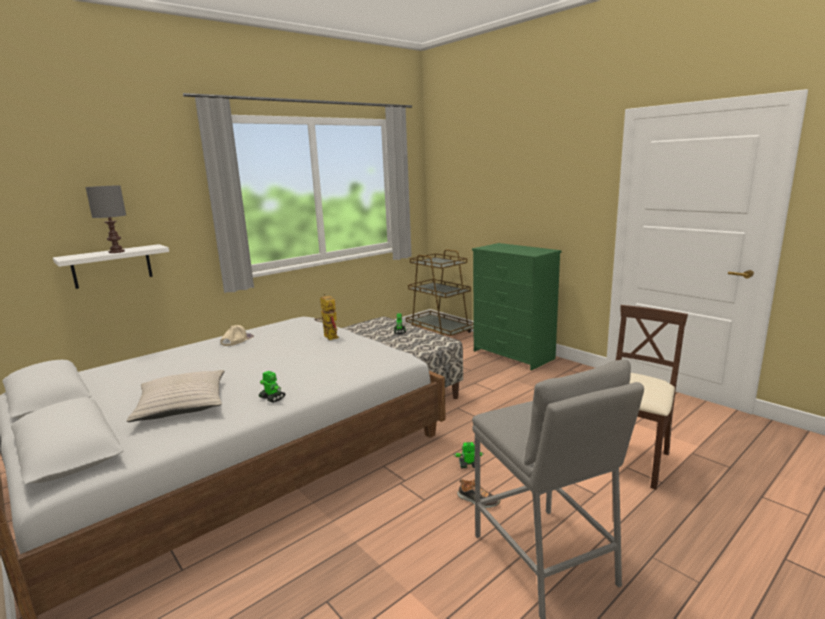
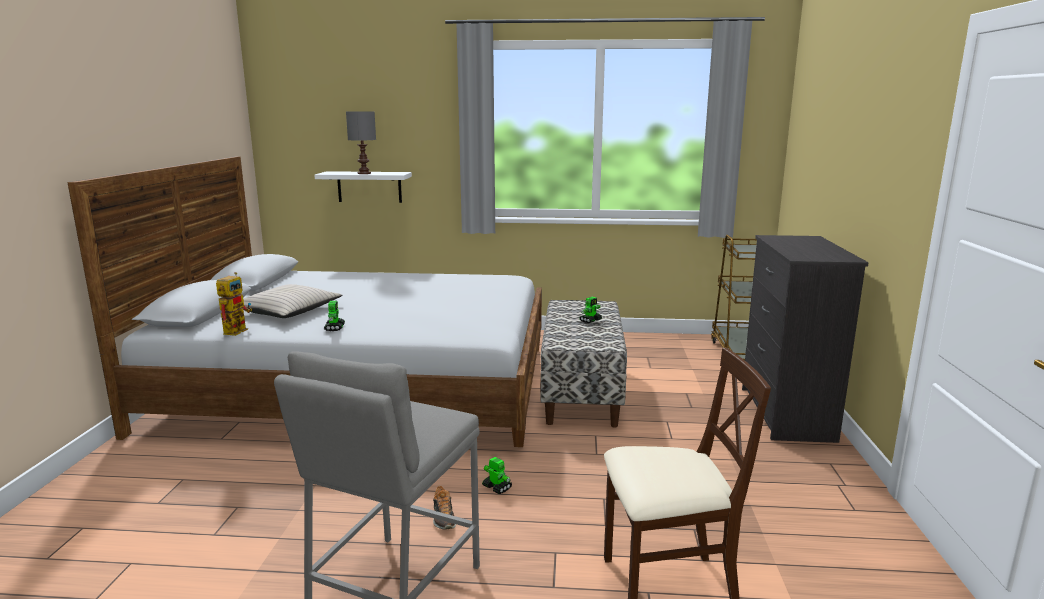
camera: 45 degrees right, 0 degrees up
(237, 340) = (423, 279): beige cap -> none
(328, 336) = (487, 298): toy robot -> toy robot (237, 330)
(513, 355) = (785, 414): green dresser -> black dresser

